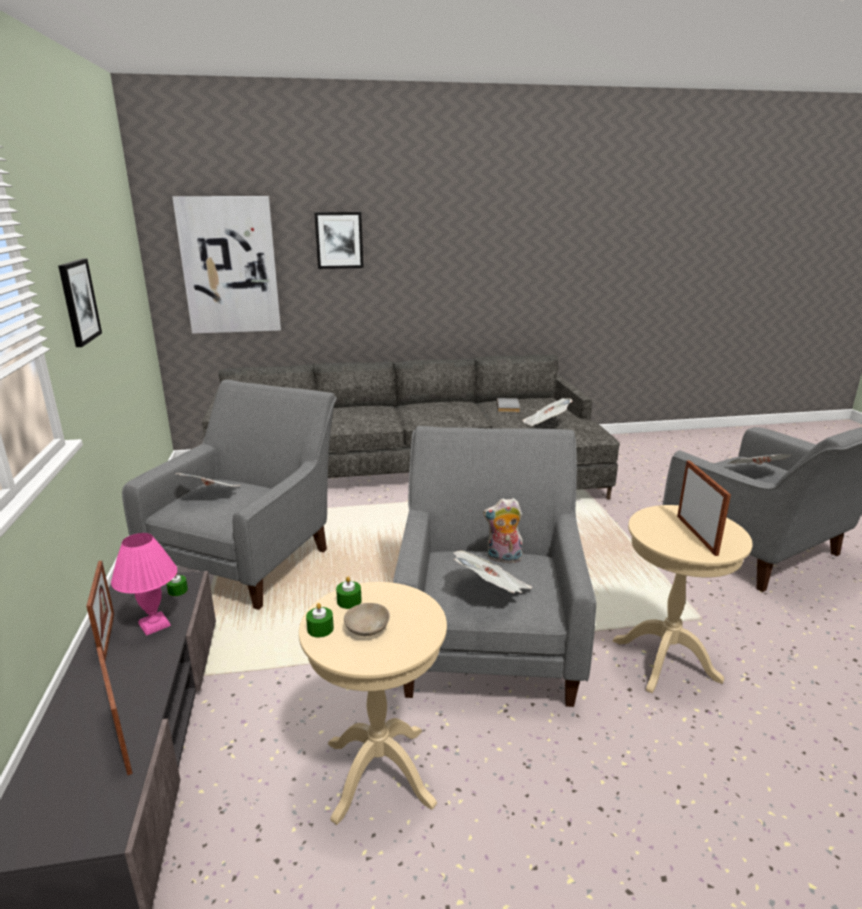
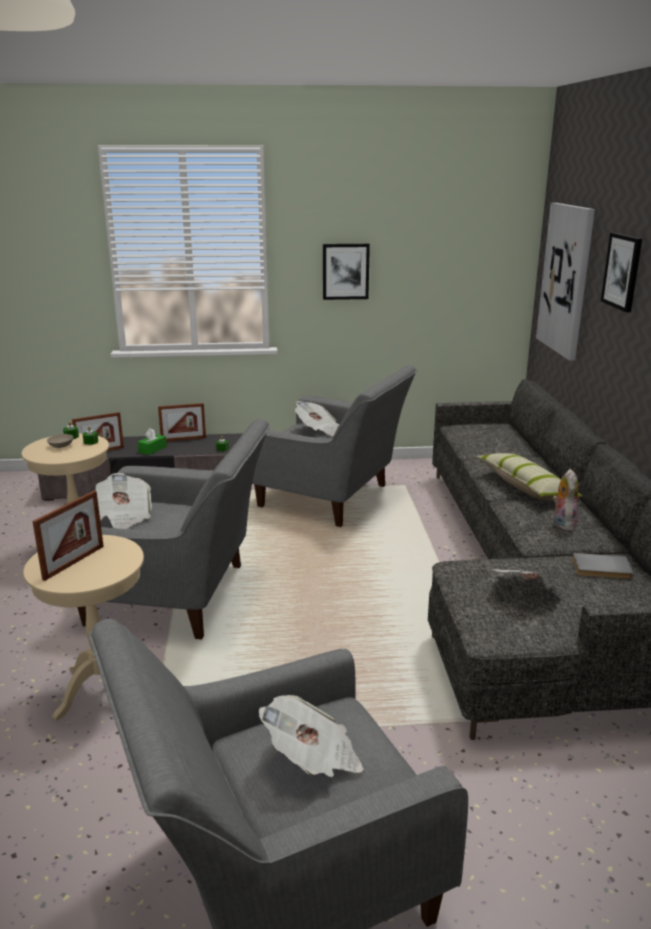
camera: 95 degrees right, 0 degrees up
(145, 665) = (152, 449): none -> green tissue box
(155, 625) = (188, 447): pink table lamp -> none
(388, 415) = (525, 487): none -> pillow
(503, 559) = (169, 527): plush toy -> plush toy (562, 523)
(696, 535) = (74, 562): picture frame -> picture frame turned 60 degrees counterclockwise

